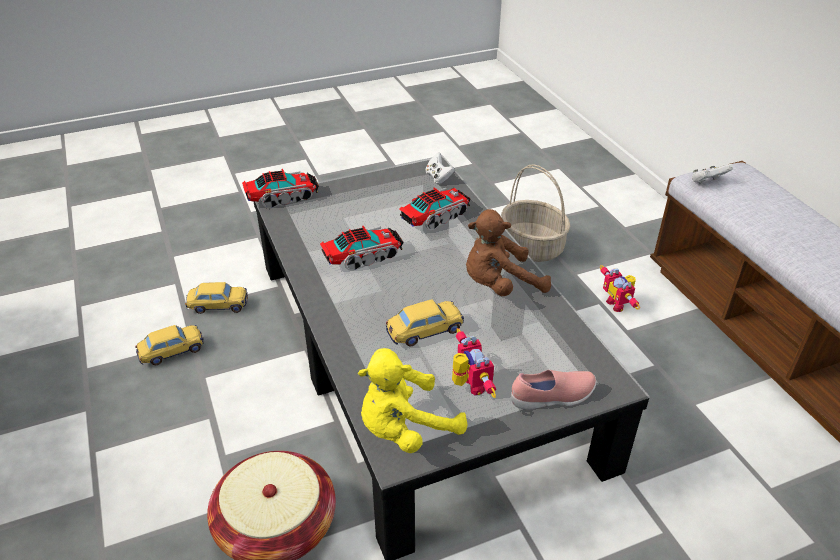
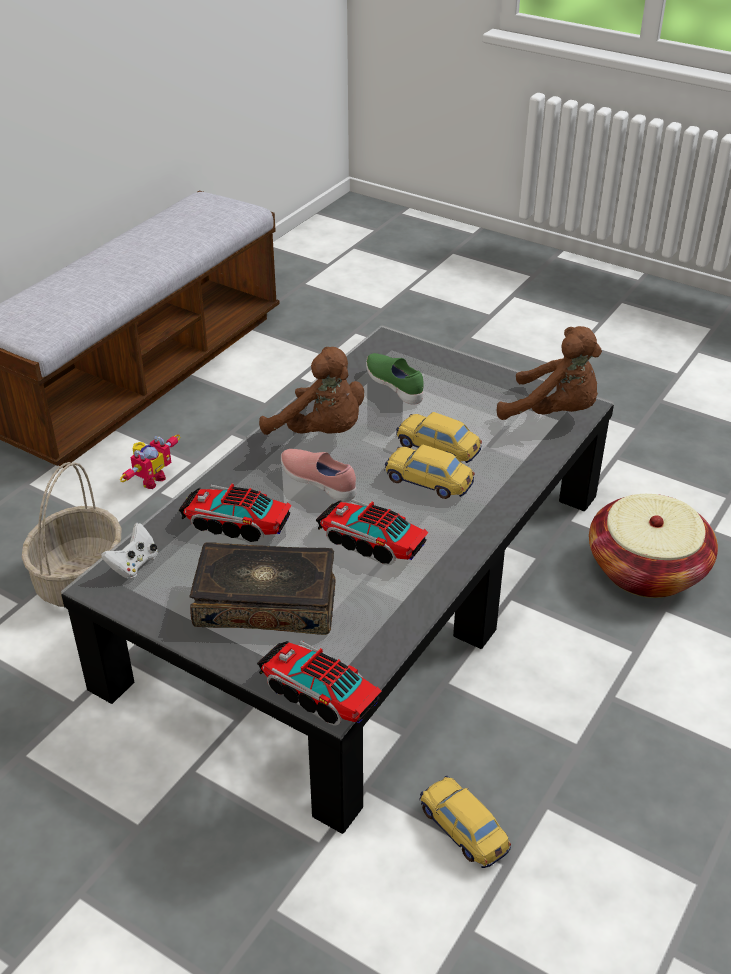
camera: 125 degrees left, 0 degrees up
(172, 352) = (580, 811): toy car -> toy car (428, 482)
(361, 205) = (266, 601): none -> book
(405, 429) = (553, 412): yellow plush toy -> brown plush toy
(468, 386) = (473, 401): toy robot -> none
(530, 351) = (395, 386): none -> green shoe
(553, 398) = (436, 360): pink shoe -> pink shoe (319, 483)
(708, 182) = (44, 328): white game controller -> none

